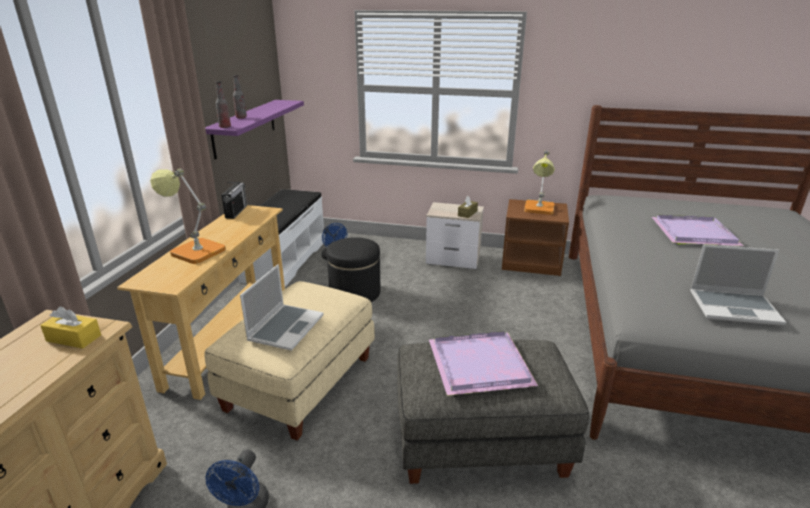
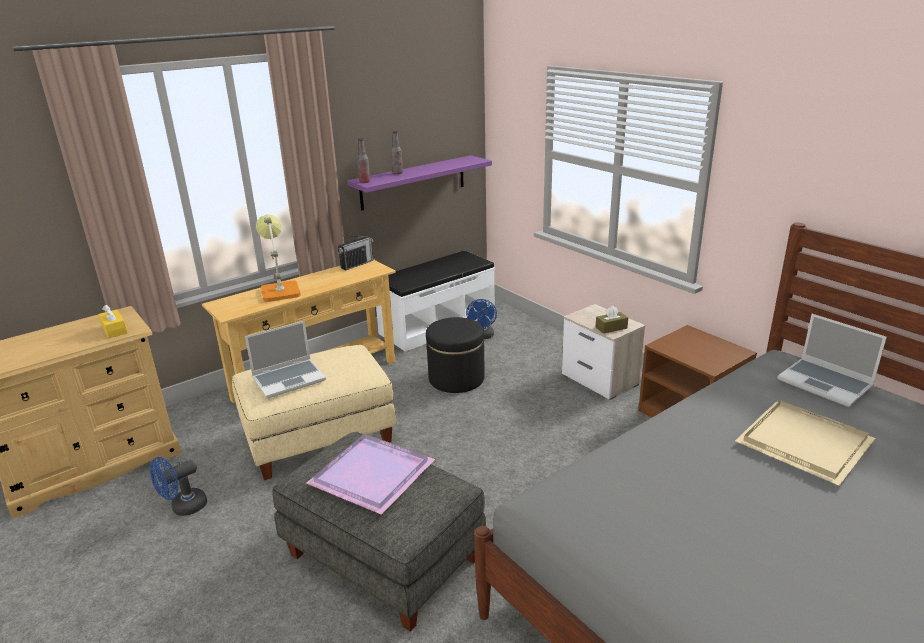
camera: 40 degrees right, 0 degrees up
(539, 210) = (701, 349): table lamp -> none
(693, 234) = (801, 443): purple tray -> beige tray
(735, 307) = (660, 542): laptop -> laptop (826, 383)

